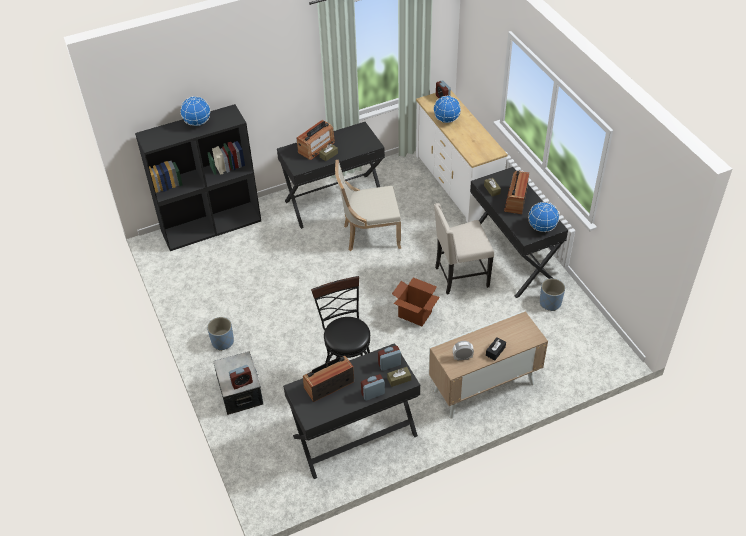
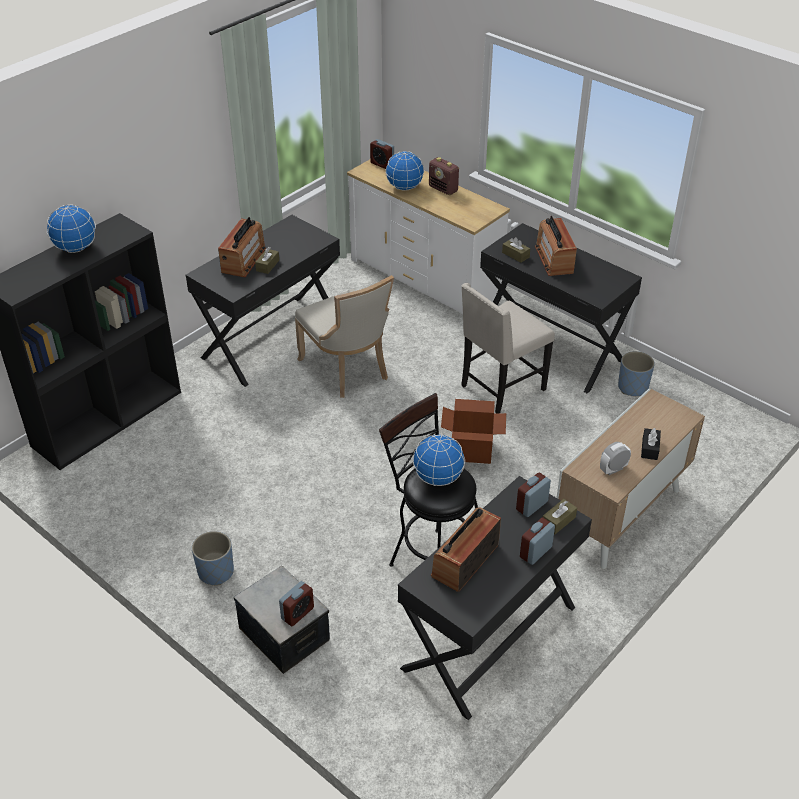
camera: 25 degrees left, 5 degrees down
(369, 235) = (347, 370): beige chair -> beige chair turned 90 degrees counterclockwise
(471, 128) = (443, 189): none -> radio
(542, 228) = (609, 283): globe -> globe (438, 478)

